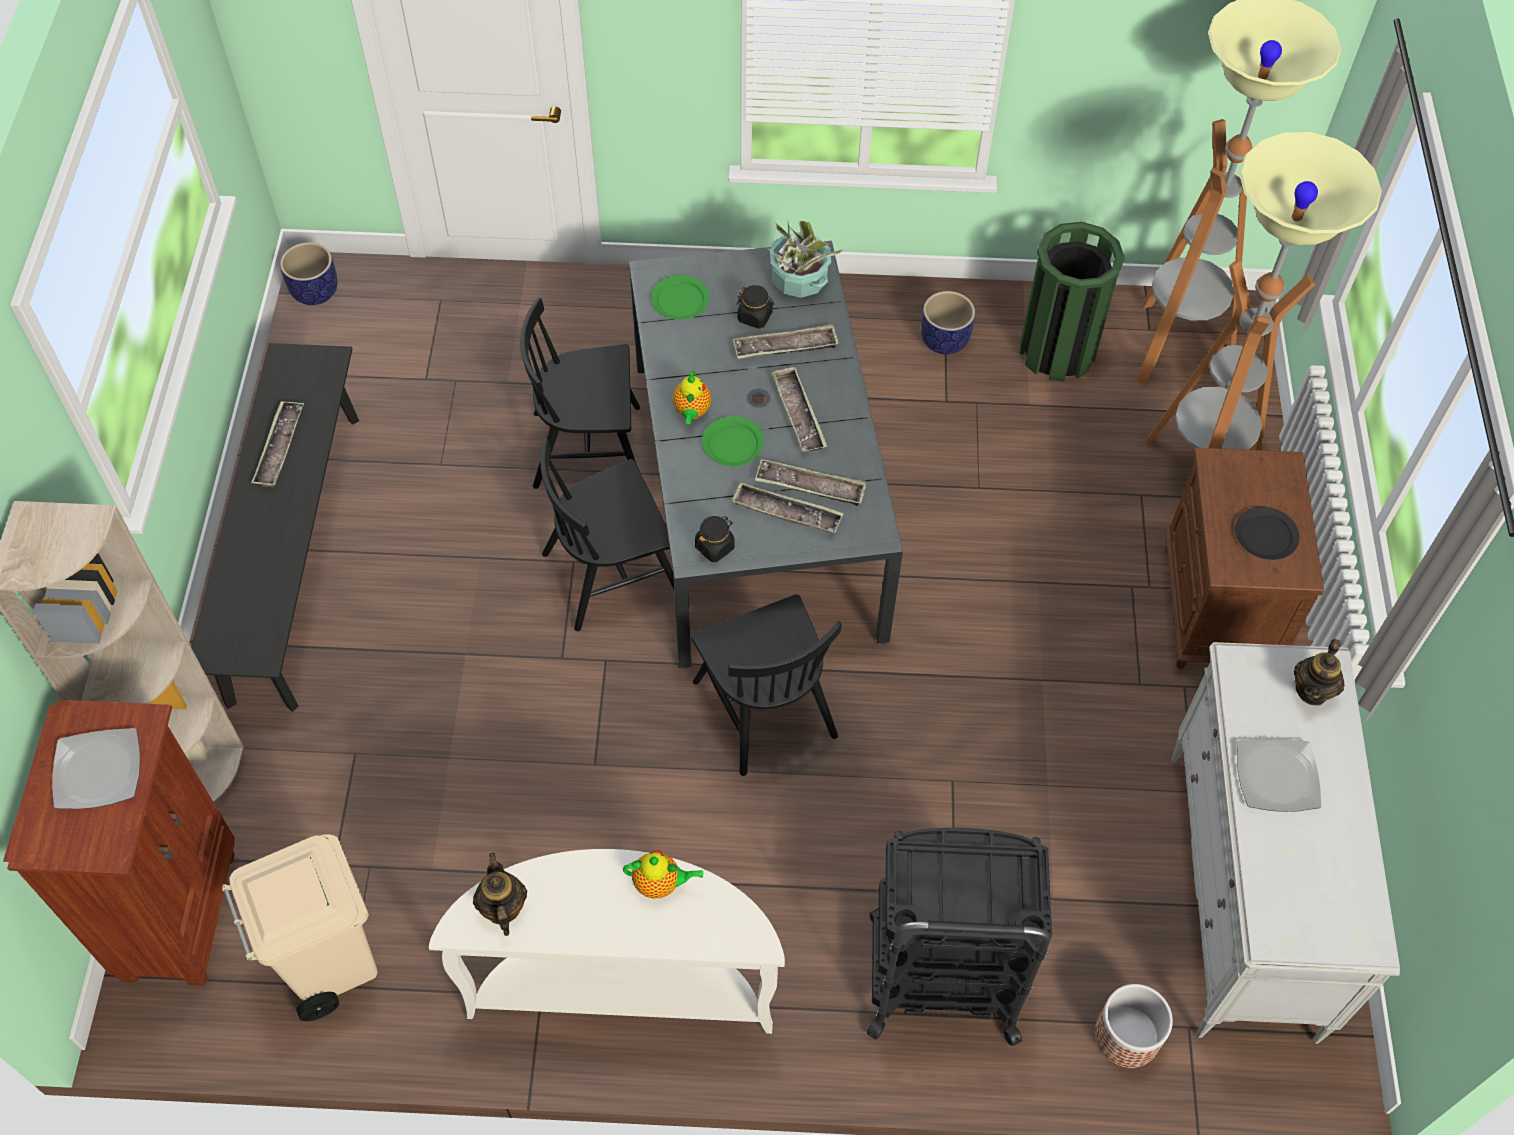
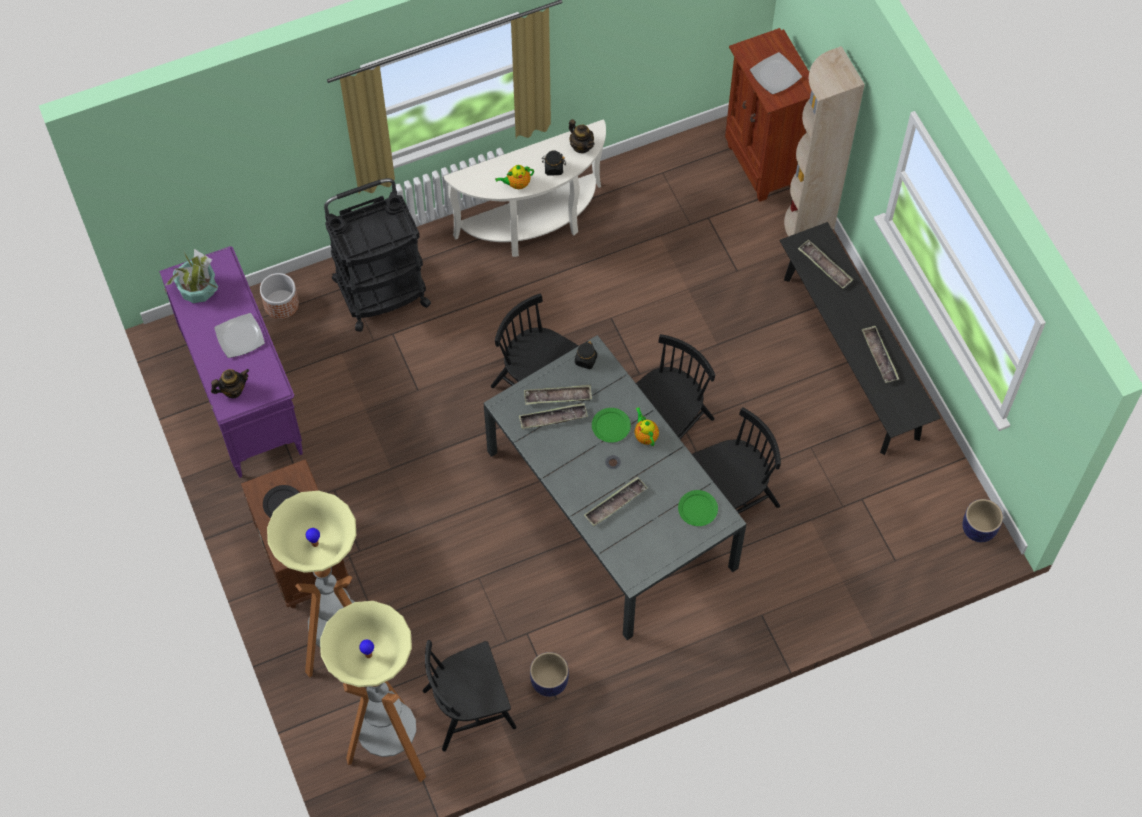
camera: 155 degrees right, 5 degrees up
(329, 960) = (679, 178): beige trash can -> none
(755, 317) = (645, 517): black jar -> black jar (553, 168)
(798, 413) = (584, 461): tray -> tray (825, 267)
(799, 279) = (633, 557): potted plant -> potted plant (198, 289)
(1057, 351) = (469, 708): green trash can -> black chair
(1239, 896) = (244, 394): white dresser -> purple dresser
(1312, 690) = (233, 390): teapot -> teapot turned 60 degrees clockwise

